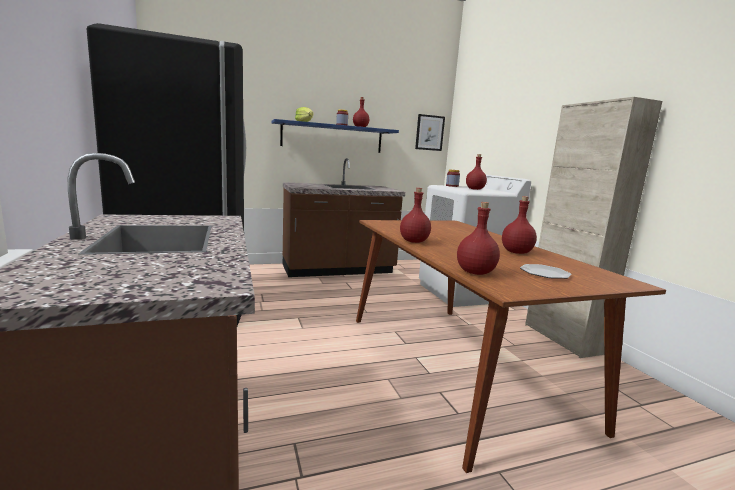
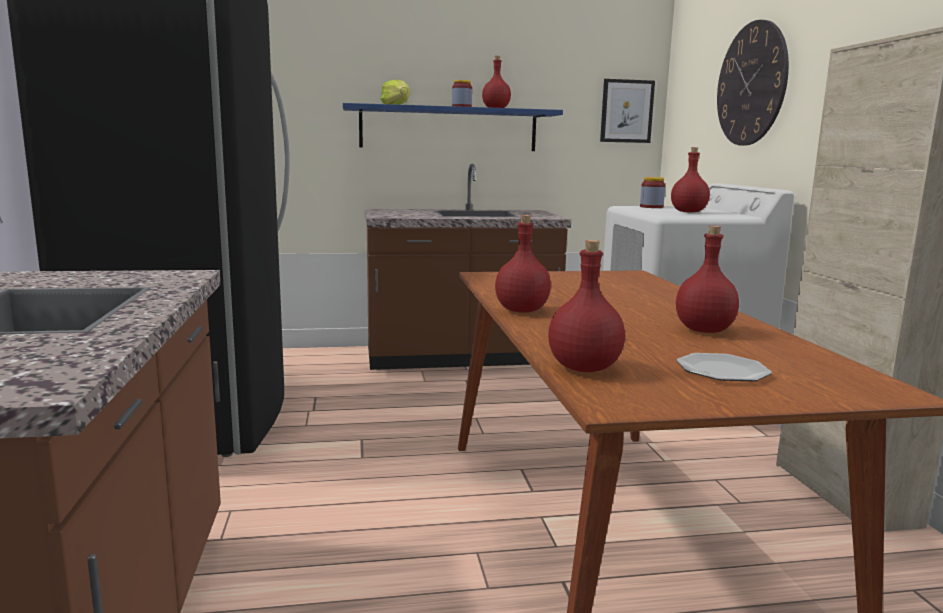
camera: 10 degrees right, 0 degrees up
(504, 121) = (751, 84): none -> wall clock

